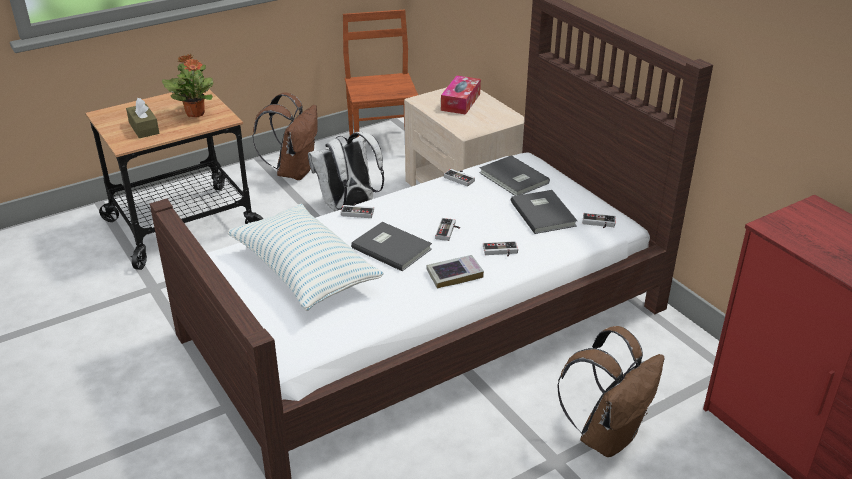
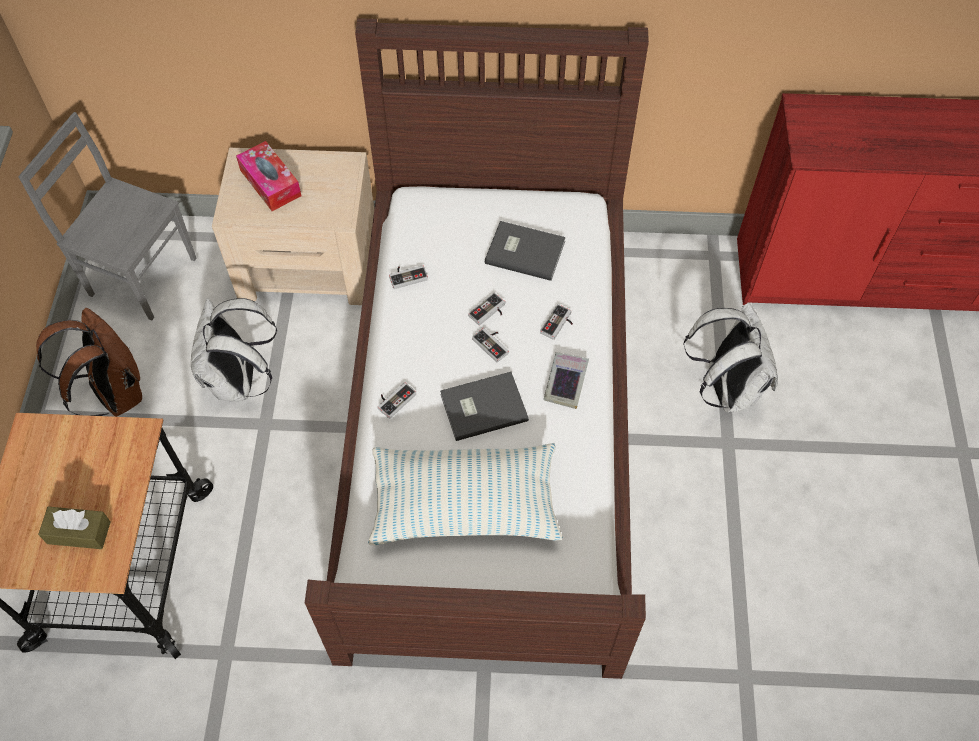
camera: 55 degrees left, 25 degrees up
(195, 113) = (92, 458): potted plant -> none
(383, 144) = (142, 275): brown chair -> grey chair
(513, 179) = (446, 235): grey book -> none
(598, 224) = (574, 223): game controller -> game controller (489, 313)
(607, 435) = (725, 388): brown backpack -> white backpack

